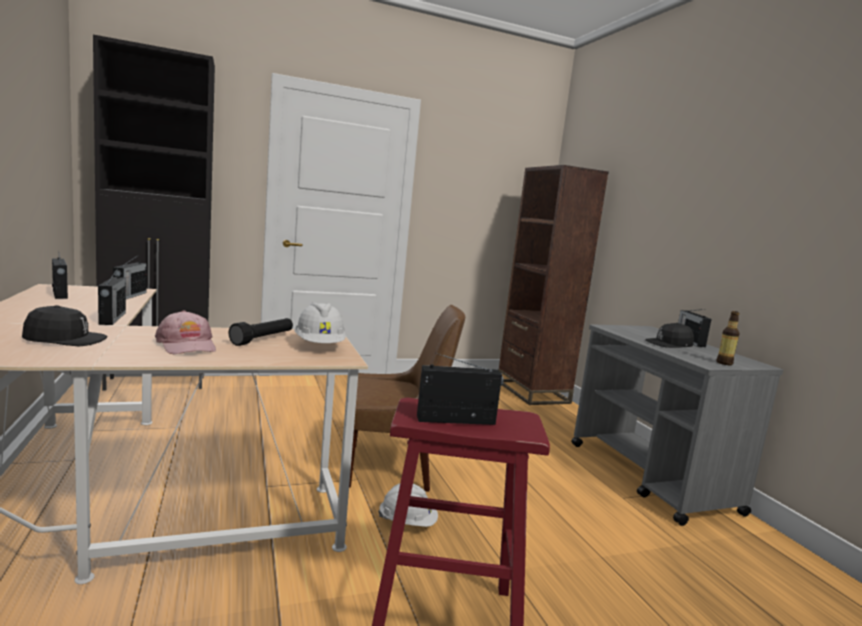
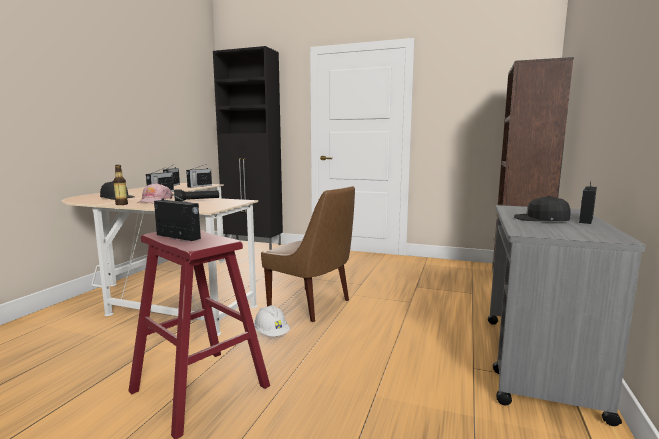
camera: 40 degrees right, 0 degrees up
(320, 346) = (216, 205): white hard hat -> none
(724, 363) = (557, 234): bottle -> bottle (121, 204)

